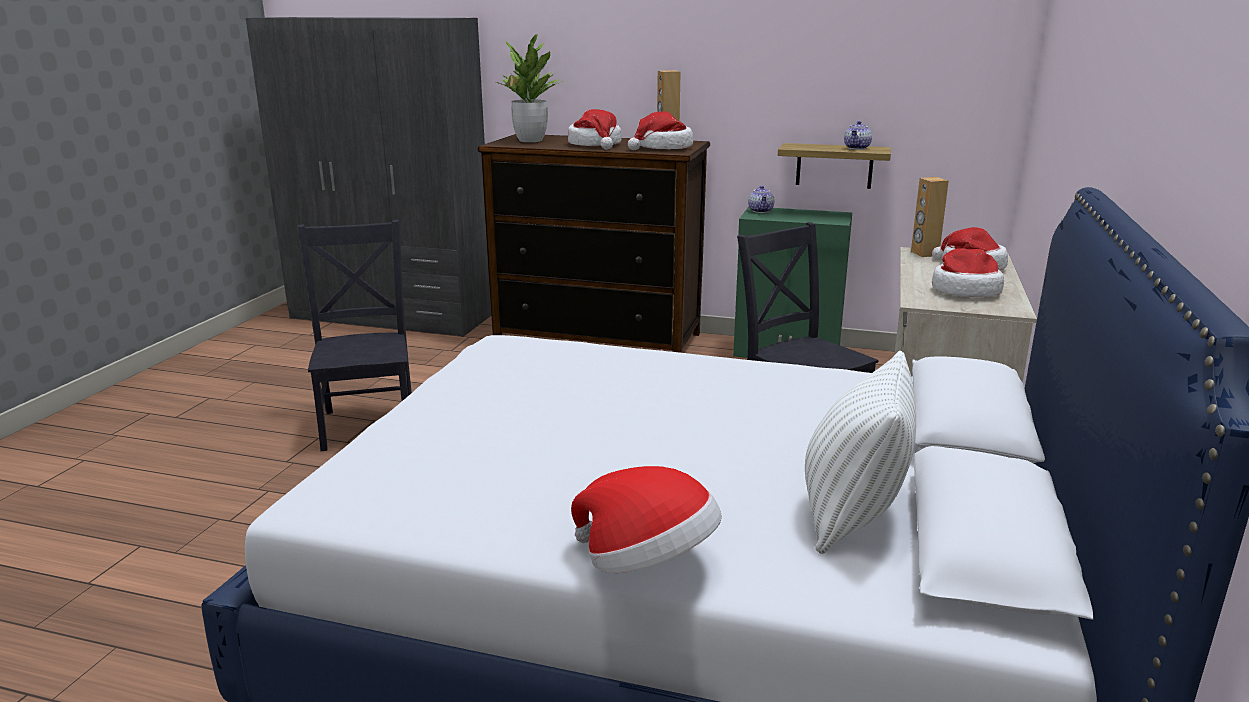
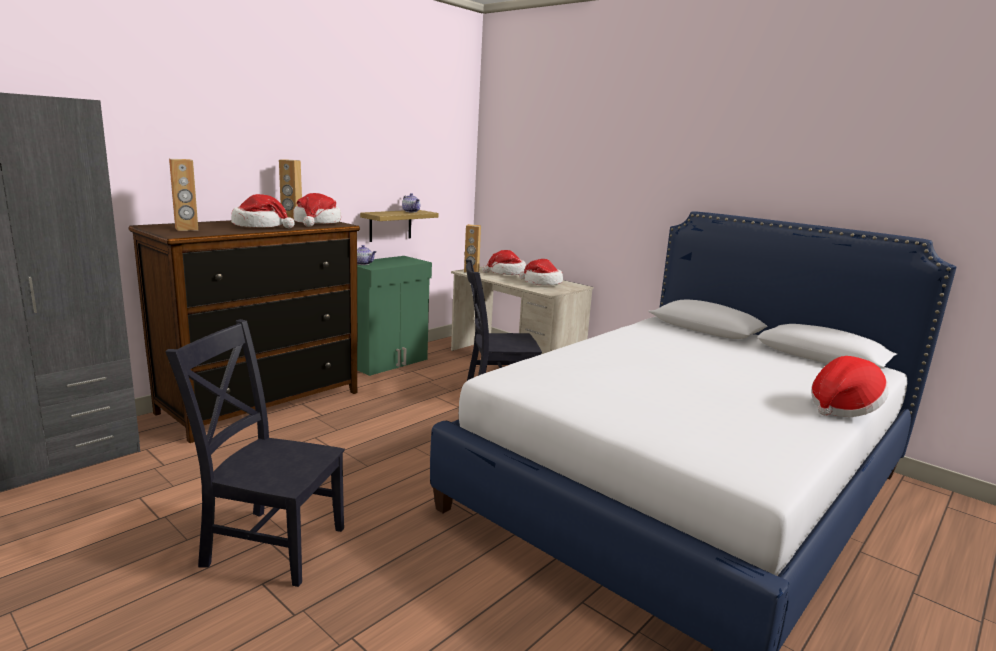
camera: 65 degrees left, 5 degrees down
(530, 140) = (186, 229): potted plant -> brown speaker
(852, 514) = (794, 366): white pillow -> none

